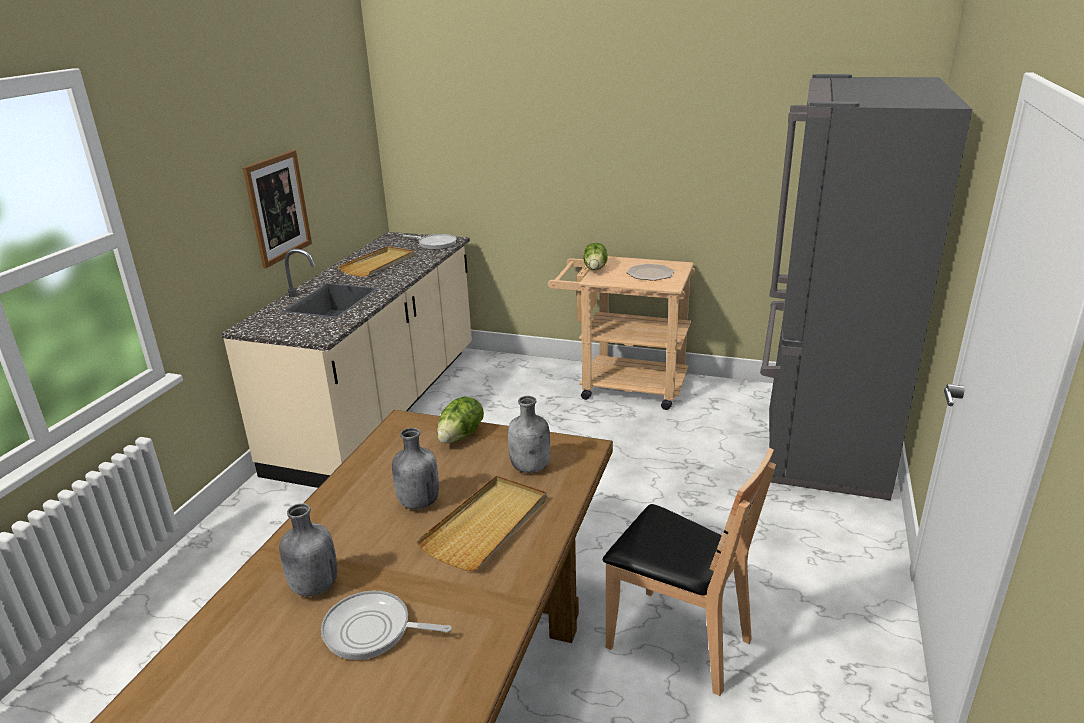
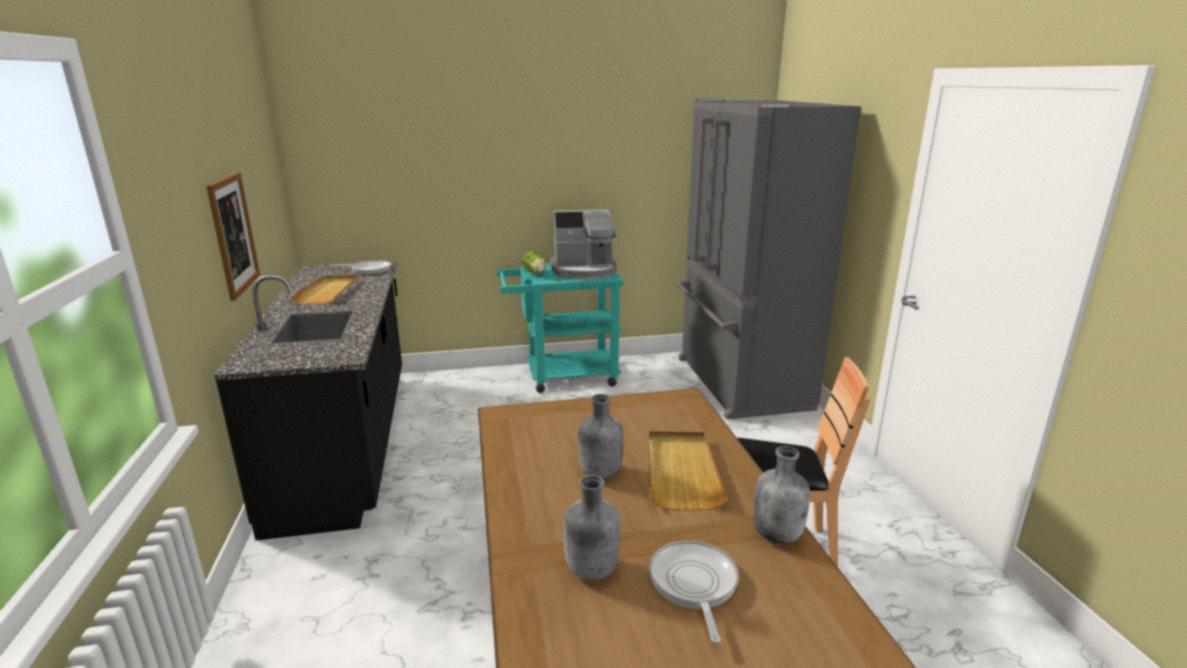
camera: 30 degrees left, 5 degrees down
(372, 631) = (693, 584): frying pan -> frying pan turned 105 degrees clockwise
(381, 408) = (347, 441): beige counter -> black counter
(461, 436) = (571, 413): lettuce -> none
(531, 467) = (660, 421): grey bottle -> grey bottle (778, 534)
(623, 385) = (562, 376): beige cart -> turquoise cart
(650, 273) = (584, 271): plate -> coffee machine

